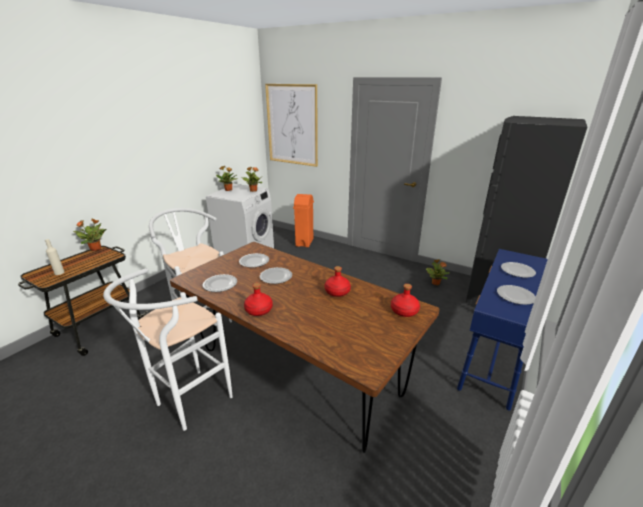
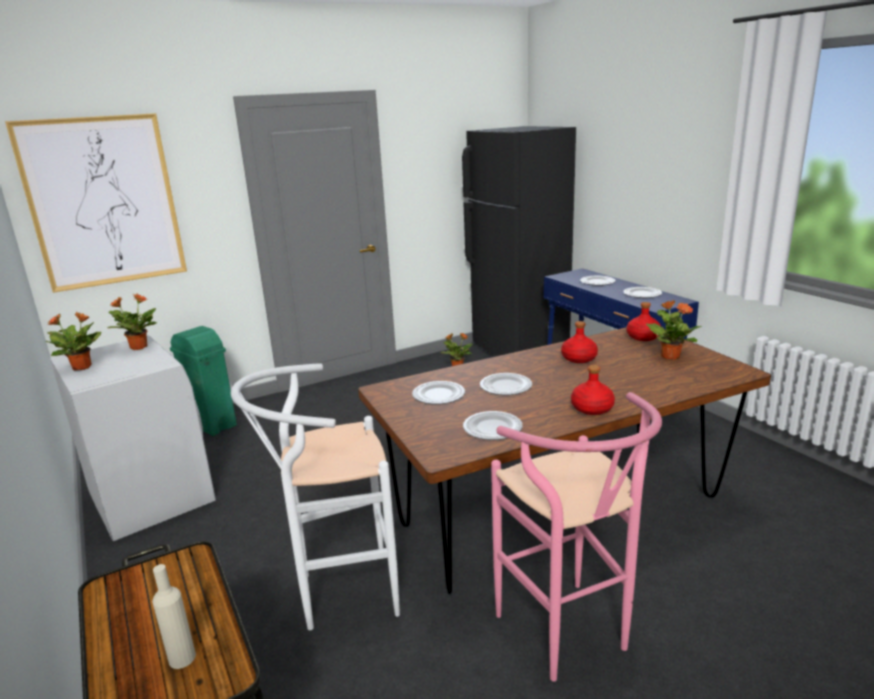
camera: 60 degrees left, 5 degrees down
(96, 249) = (99, 590): potted plant -> potted plant (670, 356)
(187, 404) = (569, 639): white stool -> pink stool
(304, 242) = (212, 425): orange trash can -> green trash can

